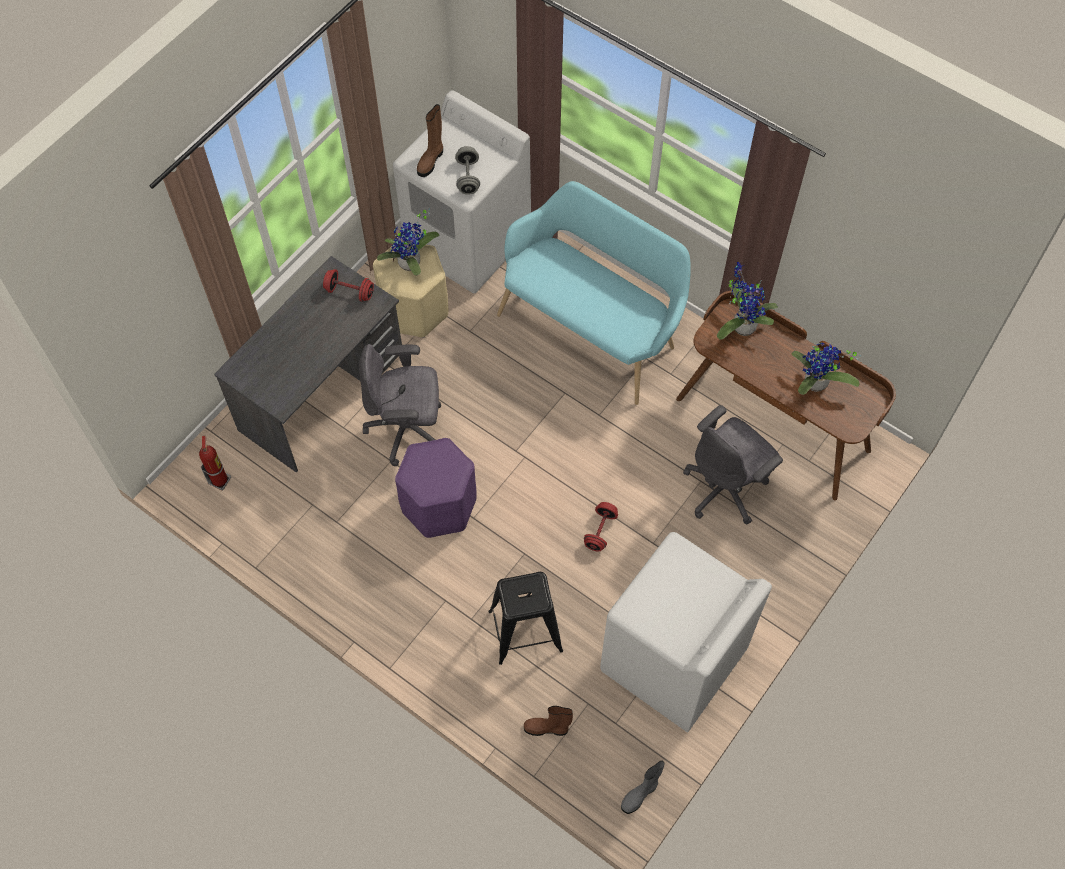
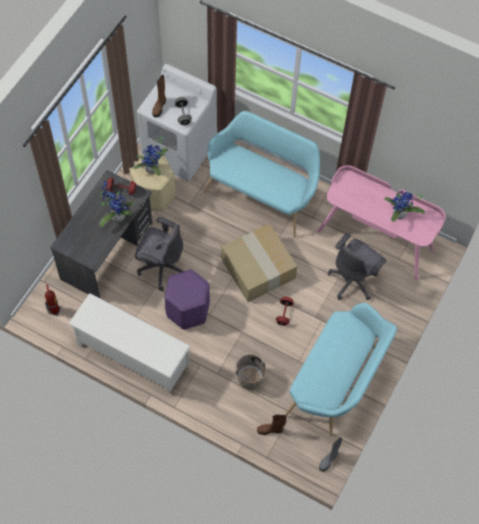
camera: 10 degrees left, 0 degrees up
(334, 570) = (132, 355): none -> white shoe rack
(407, 429) = (161, 267): grey office chair -> grey office chair turned 150 degrees counterclockwise
(524, 631) = (249, 376): black stool -> brown bucket
(569, 450) = (259, 269): none -> cardboard box
(672, 663) = (336, 384): white washing machine -> turquoise bench
(741, 325) = (353, 185): potted plant -> potted plant (116, 216)
(773, 423) = (375, 239): brown desk -> pink desk

